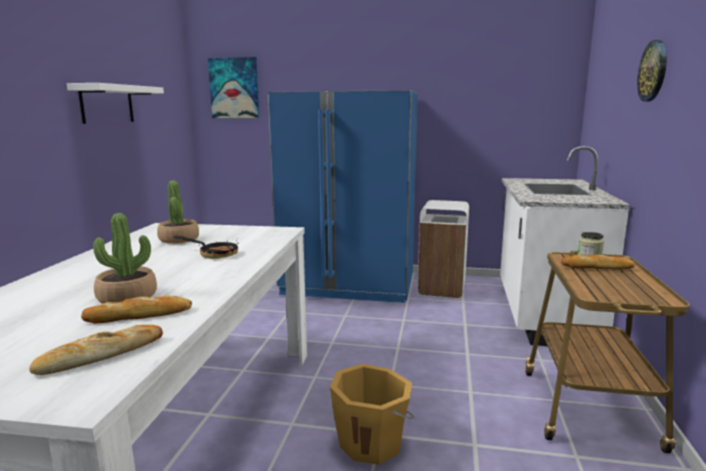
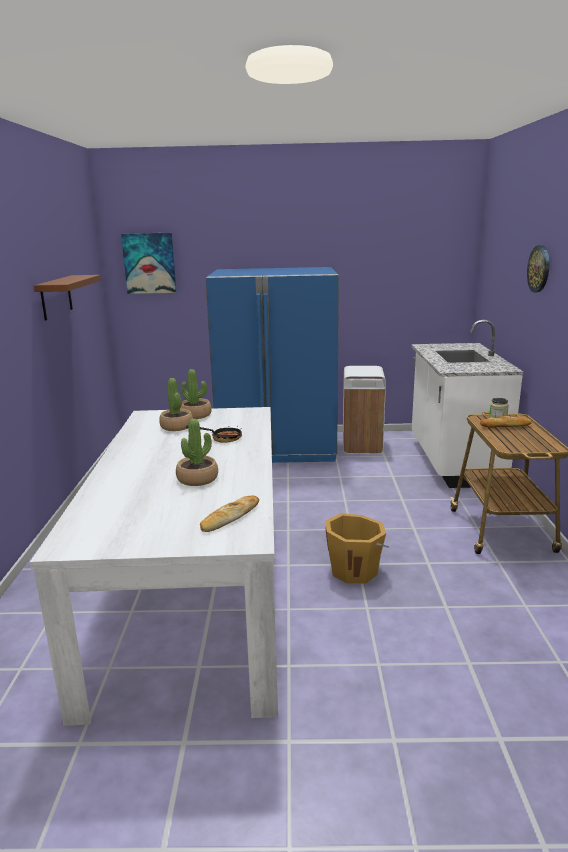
camera: 10 degrees left, 5 degrees up
(107, 104) = (56, 297): white shelf -> brown shelf
(139, 315) = (223, 491): bread -> none
(213, 230) = (196, 415): none -> potted plant

